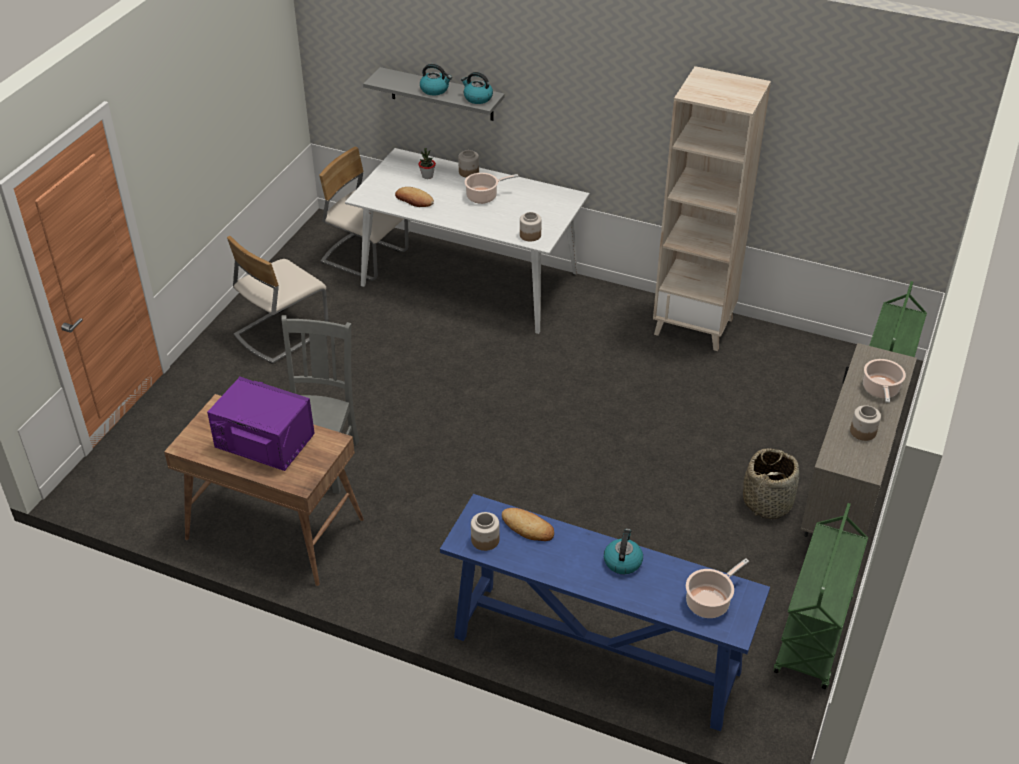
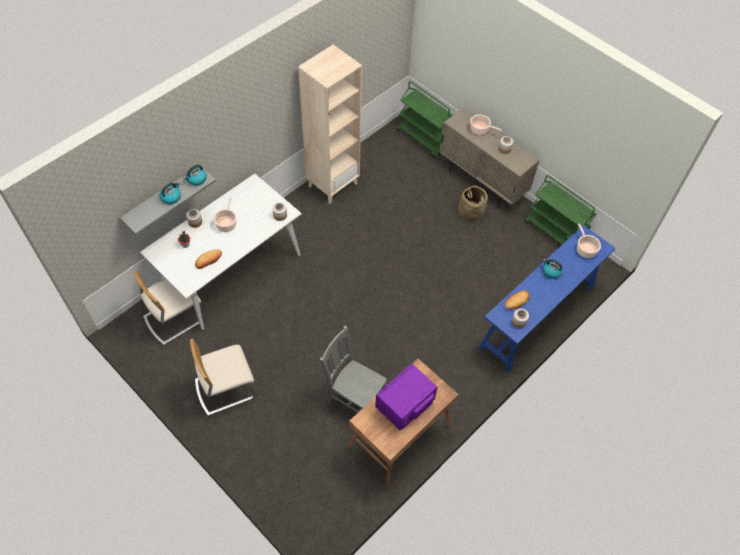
camera: 70 degrees left, 15 degrees up
(281, 333) = (225, 388): beige chair -> beige chair turned 90 degrees clockwise

